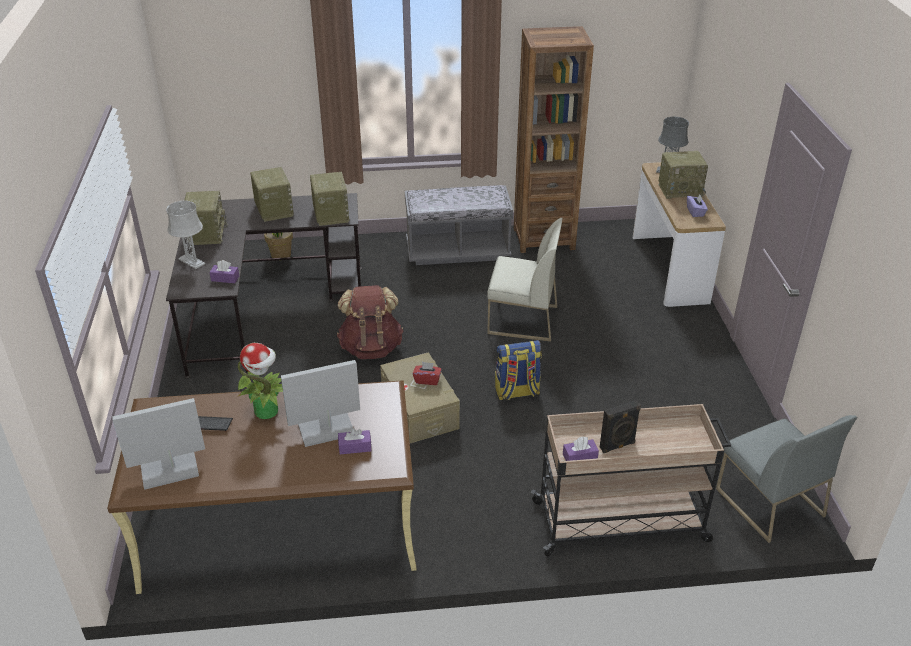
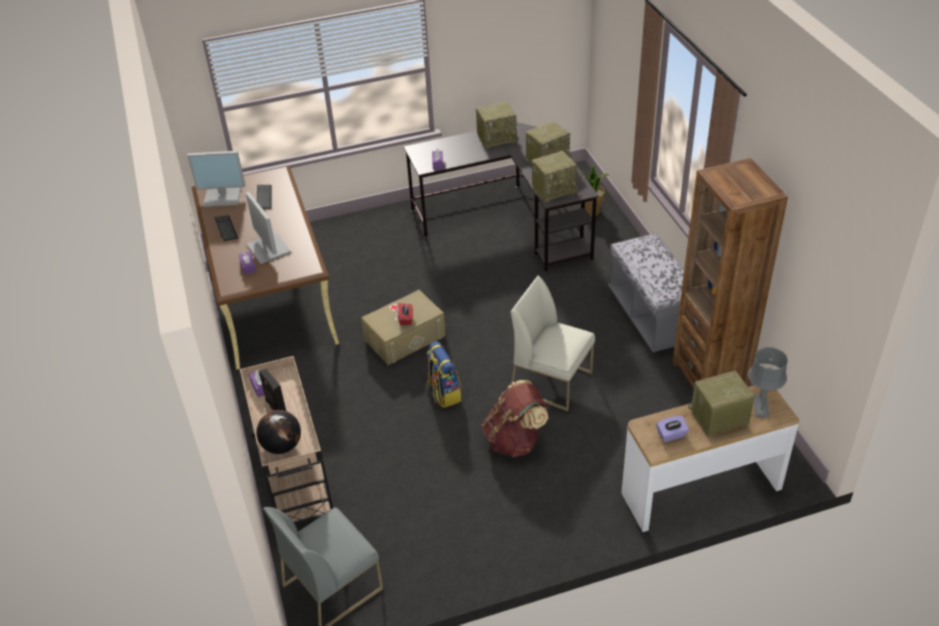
camera: 80 degrees right, 5 degrees up
(167, 467) = (223, 196): monitor -> monitor turned 120 degrees clockwise
(191, 261) = (455, 142): grey table lamp -> none
(254, 466) = (226, 229): none -> keyboard
(267, 411) = (281, 220): potted plant -> none
(371, 347) = (477, 293): brown backpack -> brown backpack (515, 440)
(522, 320) = (552, 381): white chair -> white chair turned 120 degrees clockwise
(679, 444) = (282, 446): none -> globe
(680, 190) = (718, 419): radio -> radio turned 90 degrees clockwise

